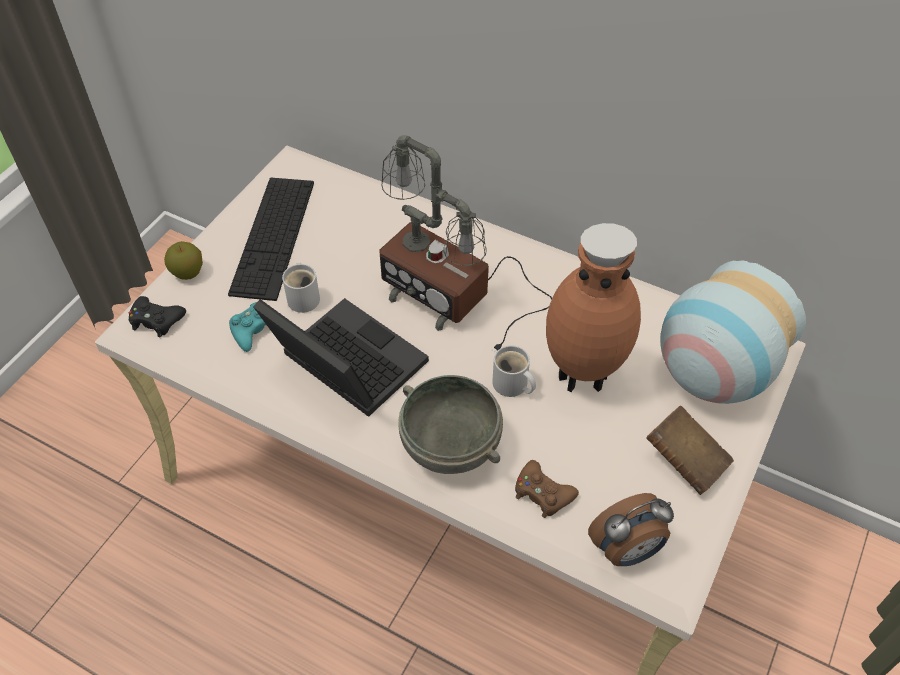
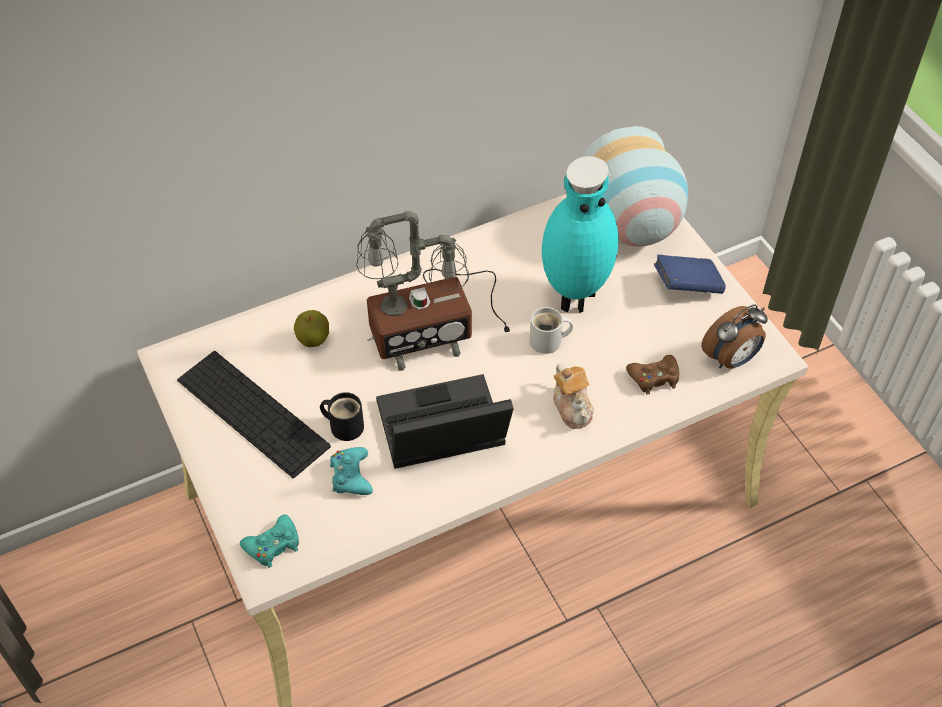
camera: 55 degrees left, 0 degrees up
(156, 320) = (273, 545): black game controller -> turquoise game controller
(188, 272) = (236, 496): apple -> apple (313, 339)
(304, 297) = (344, 425): white mug -> black mug
(452, 445) = (572, 407): grey bowl -> teapot
(582, 375) = (573, 296): brown vase -> turquoise vase
(626, 550) = (731, 359): alarm clock -> alarm clock turned 45 degrees clockwise
(685, 460) = (687, 286): brown book -> blue book

